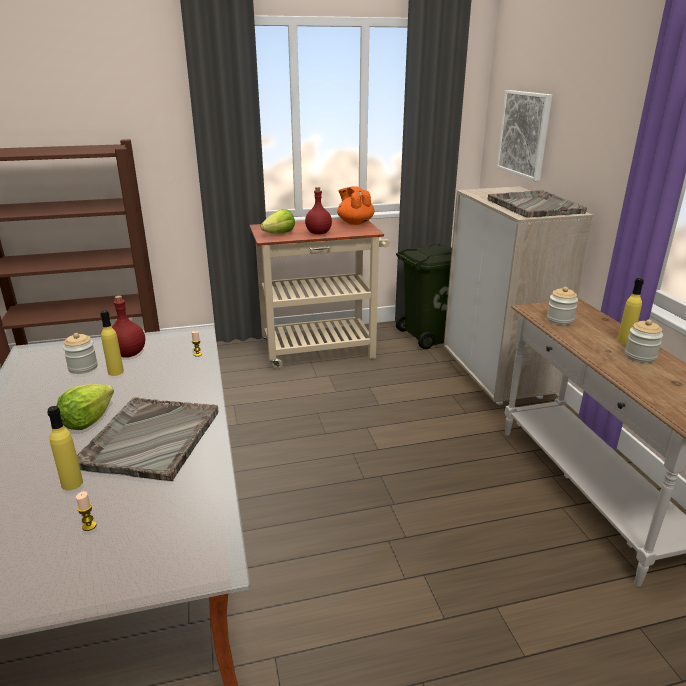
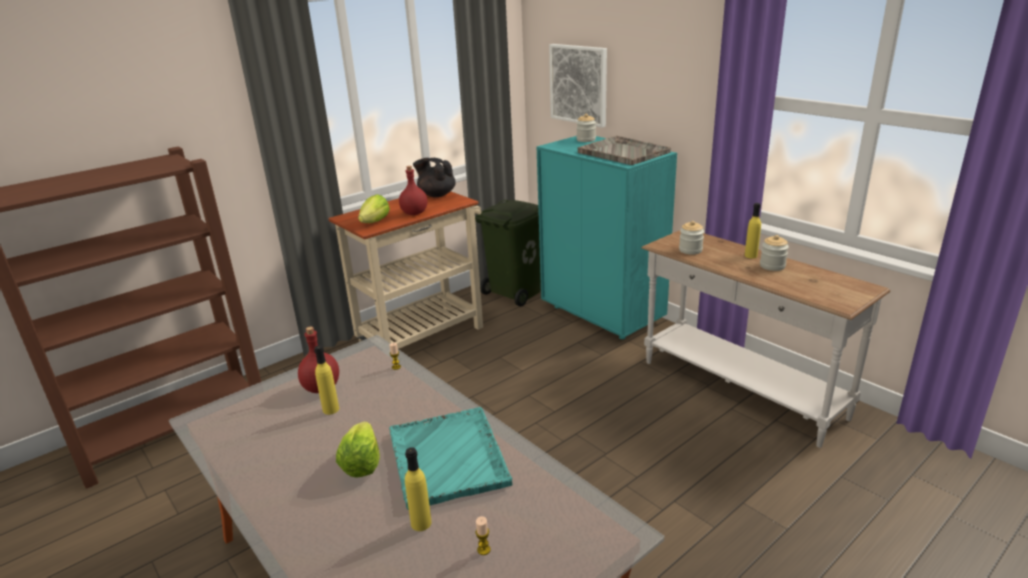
camera: 25 degrees left, 0 degrees up
(83, 367) = (288, 416): jar -> jar (586, 140)
(150, 439) = (448, 459): grey tray -> turquoise tray
(355, 223) = (436, 195): orange teapot -> black teapot
(497, 376) = (602, 314): beige cabinet -> turquoise cabinet

